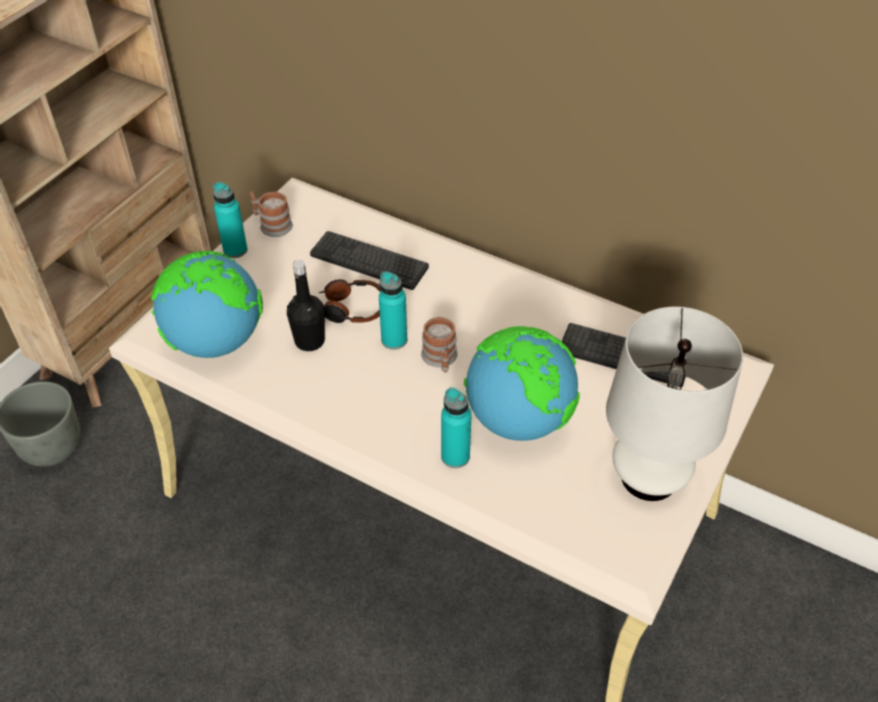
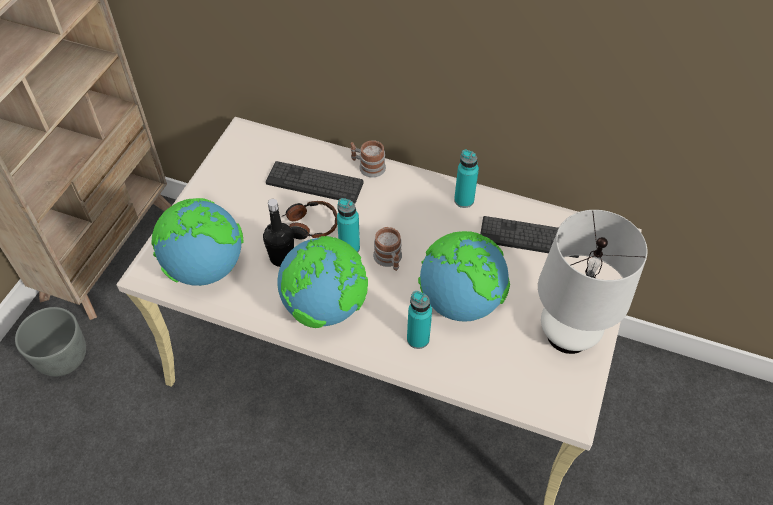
camera: 10 degrees left, 5 degrees up
(235, 250) = (203, 186): turquoise bottle -> turquoise bottle (464, 200)
(271, 225) = (228, 161): mug -> mug (368, 167)
(349, 404) = (326, 307): none -> globe

